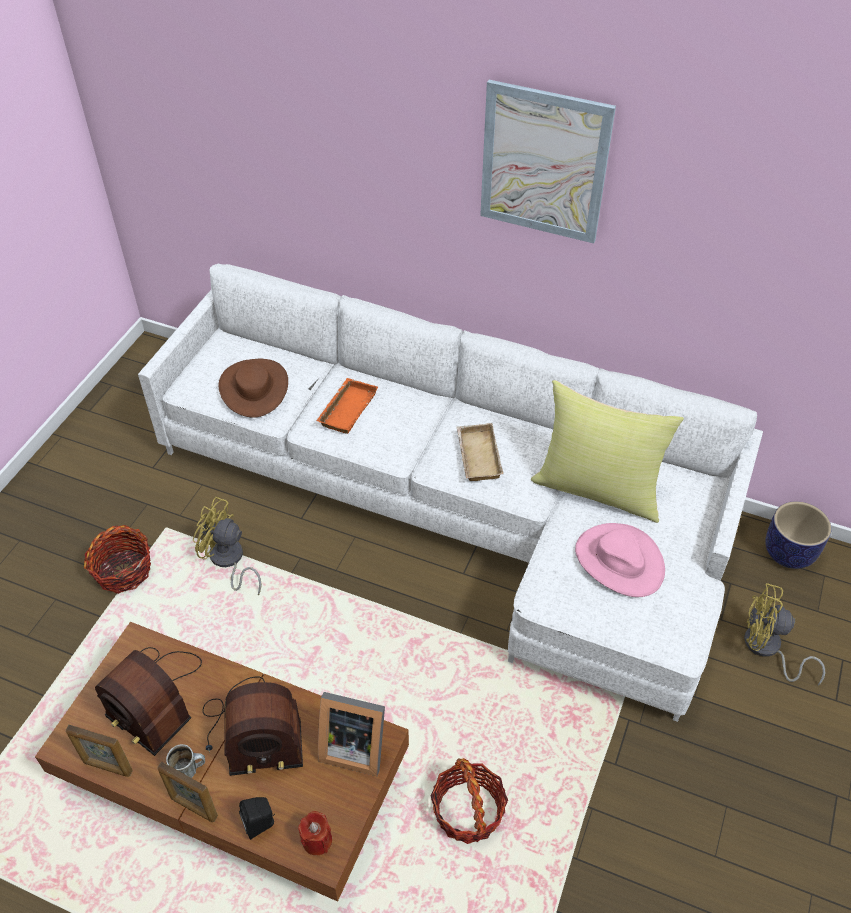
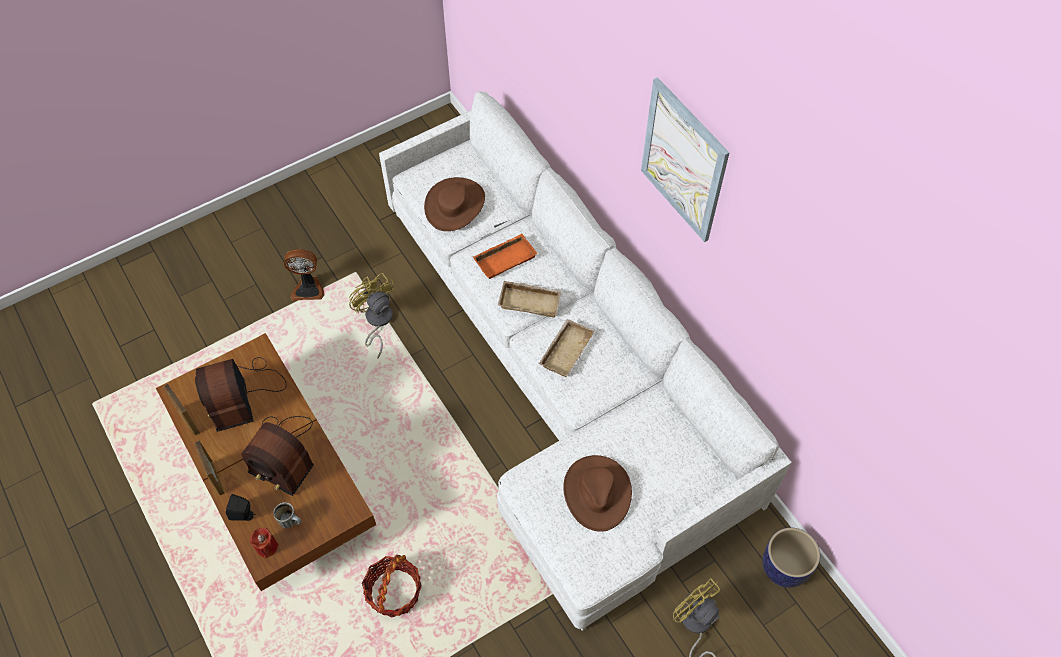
camera: 35 degrees right, 10 degrees up
(123, 571) = (308, 288): basket -> fan
(190, 769) = (230, 453): mug -> mug (291, 521)
(353, 745) = (332, 502): picture frame -> none
(405, 432) = (531, 301): none -> beige tray
(598, 488) = (633, 429): yellow pillow -> none
(619, 561) = (596, 493): pink hat -> brown hat

